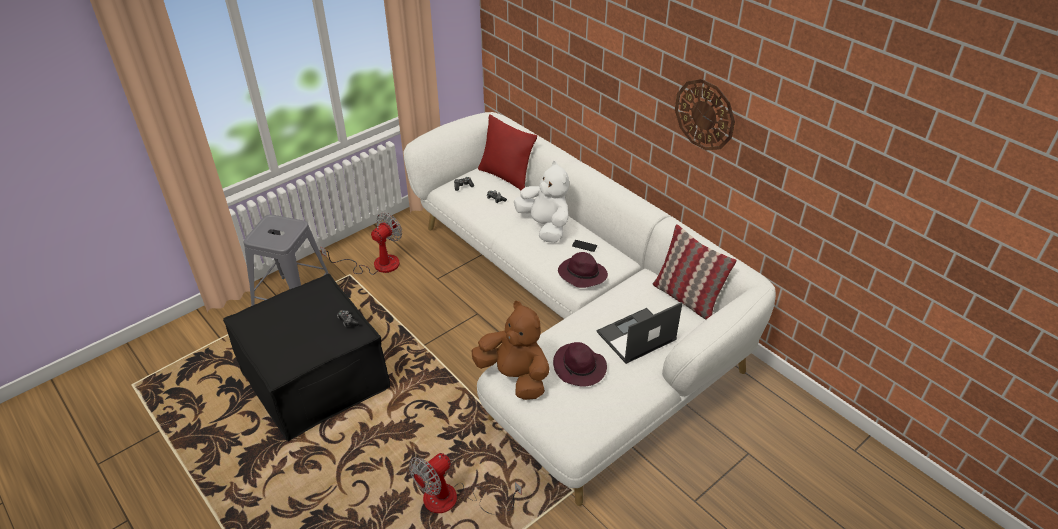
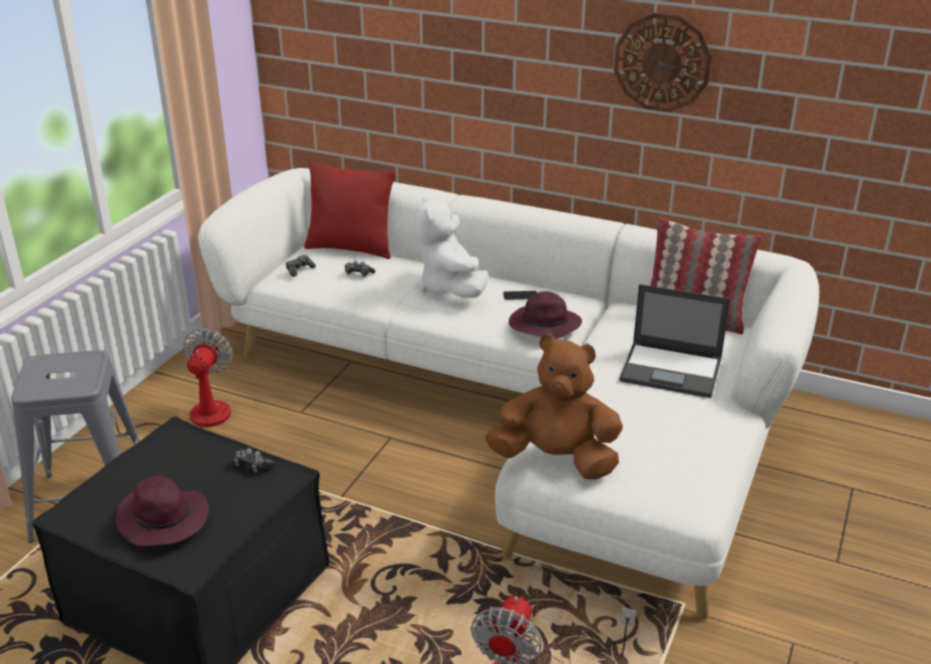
camera: 25 degrees left, 10 degrees down
(545, 226) = (450, 288): white plush toy -> white plush toy turned 135 degrees counterclockwise
(580, 367) = (634, 423): purple hat -> purple hat (164, 519)
(635, 336) = (672, 370): laptop -> laptop turned 105 degrees counterclockwise

